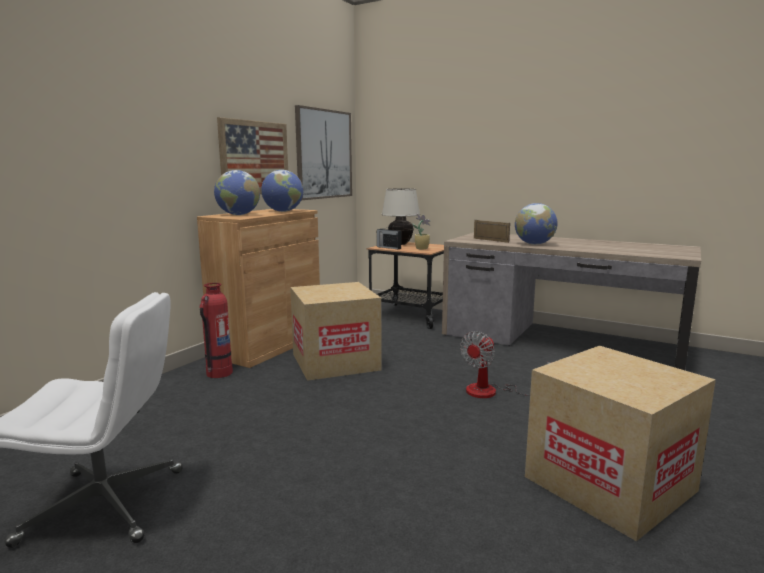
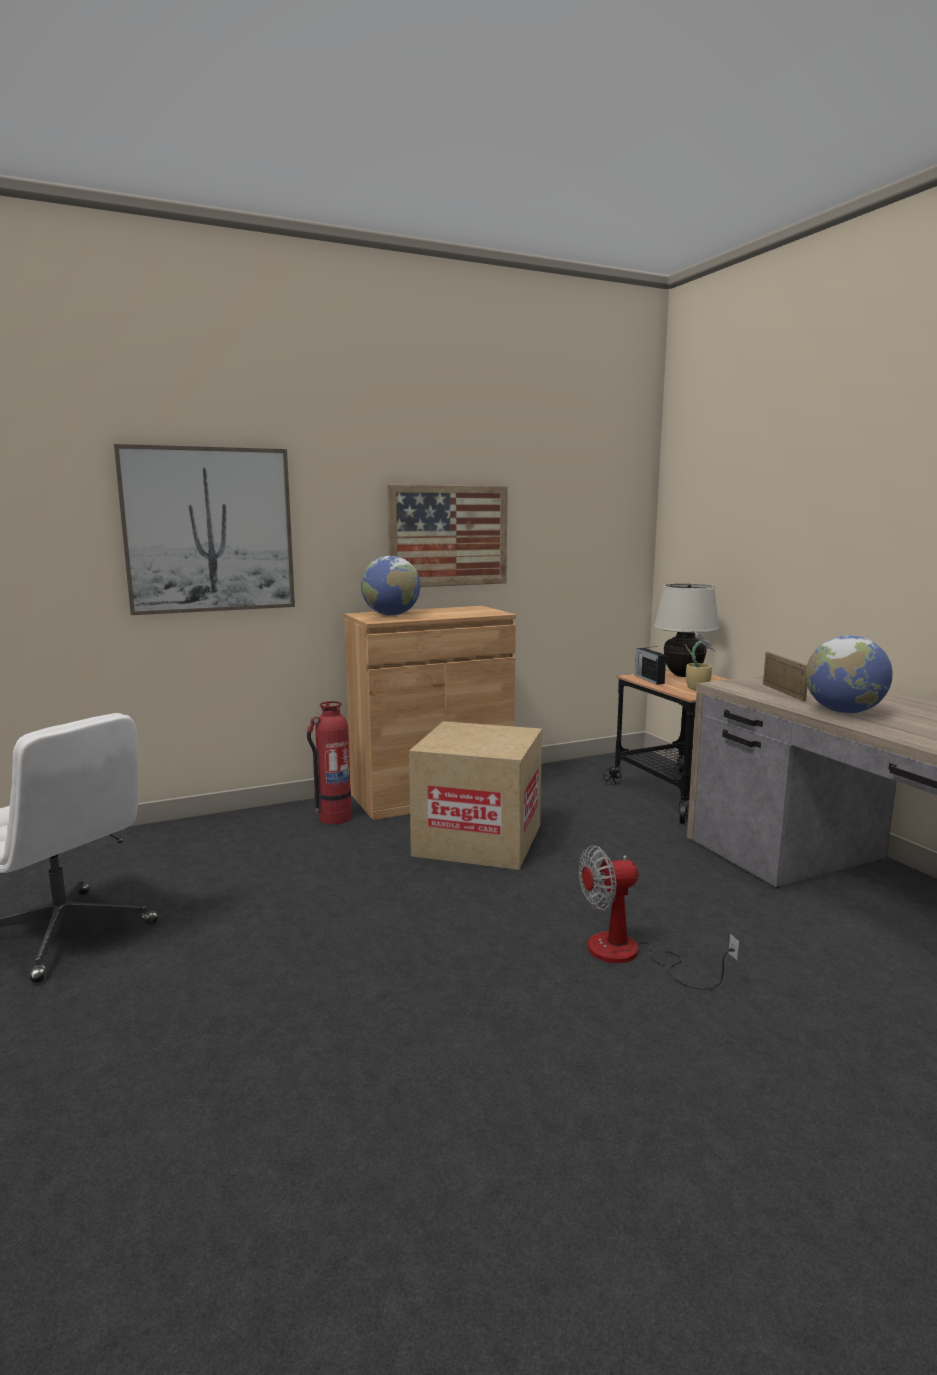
camera: 35 degrees right, 0 degrees up
(283, 211) = (462, 613): globe -> none
(324, 154) = (584, 526): picture -> picture (209, 530)
(609, 483) = (592, 1181): cardboard box -> none

